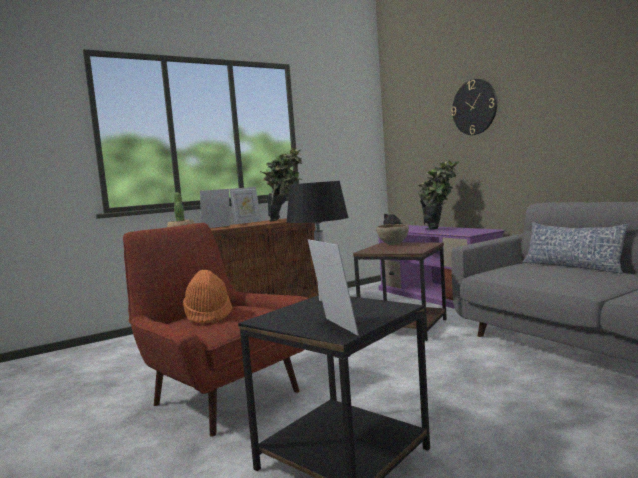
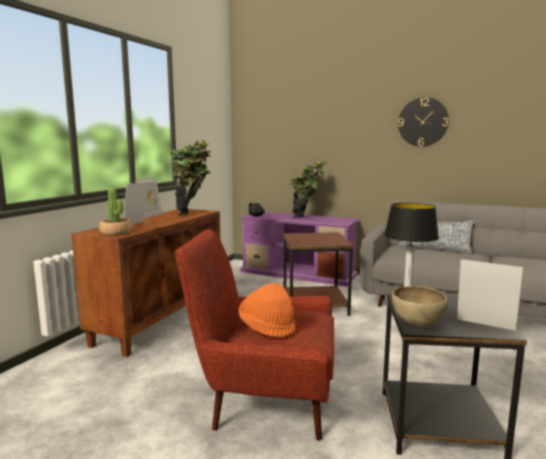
camera: 35 degrees left, 5 degrees up
(393, 245) = (304, 236): brown bowl -> brown bowl (417, 325)
(474, 107) = (336, 117): wall clock -> wall clock (423, 122)

